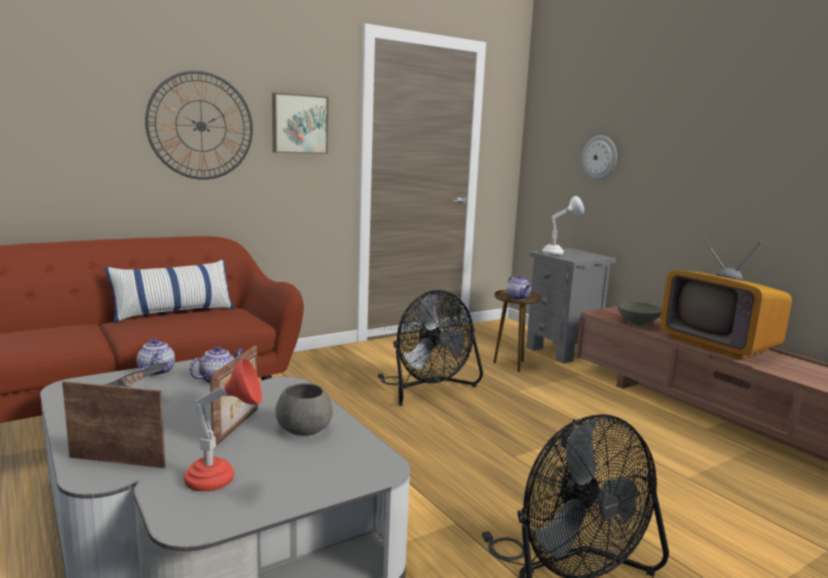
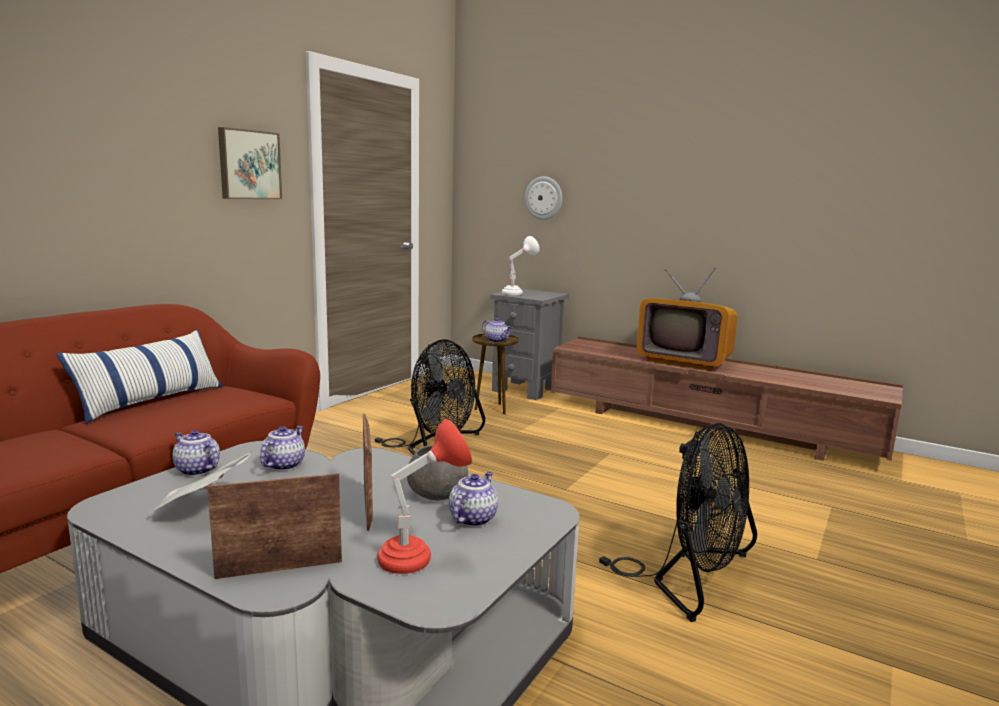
camera: 25 degrees left, 0 degrees up
(201, 126) = (139, 167): wall clock -> none
(306, 458) = (473, 518): none -> teapot
(638, 323) = (608, 351): grey bowl -> none

